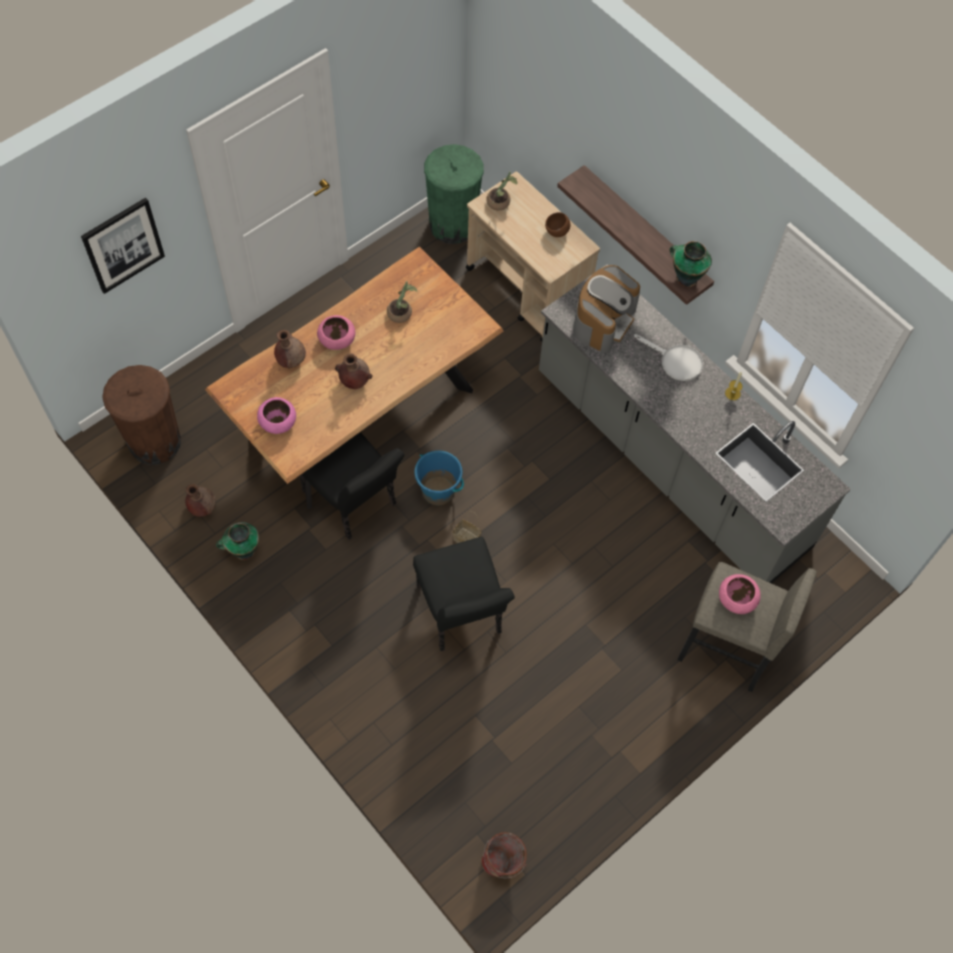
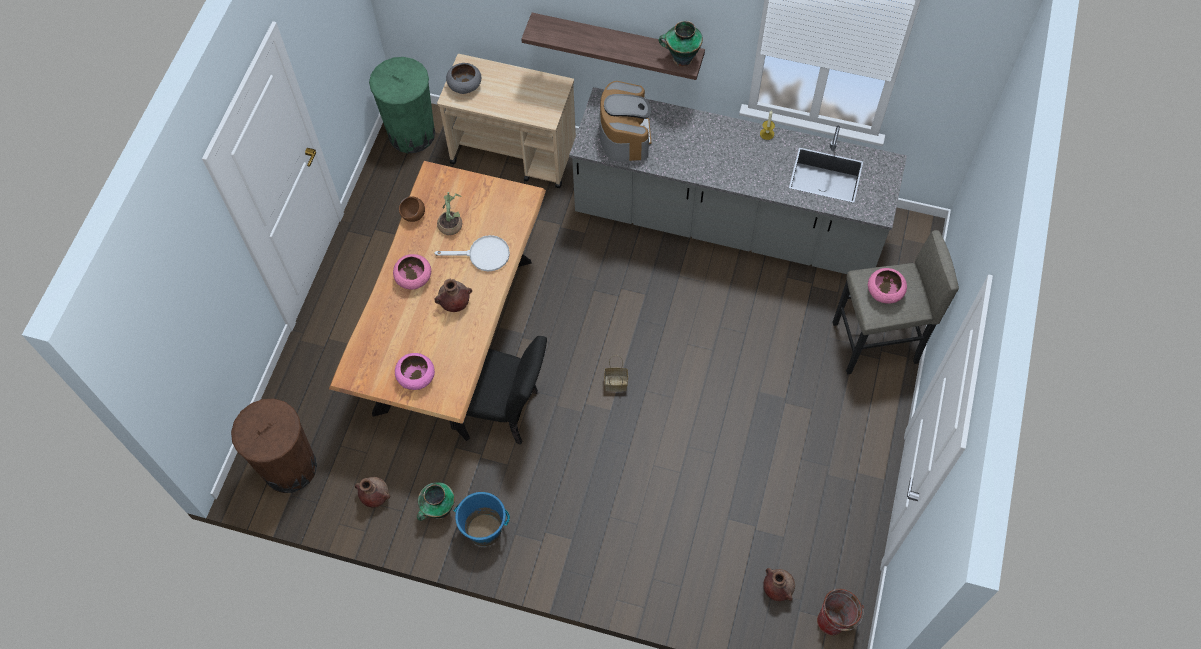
camera: 30 degrees left, 0 degrees up
(123, 245) = (192, 299): picture -> none
(291, 360) = (387, 318): brown vase -> brown vase (776, 588)
(438, 491) = (564, 359): blue bucket -> blue bucket (484, 529)
(461, 616) = (658, 447): black chair -> none
(501, 202) = (465, 85): potted plant -> grey bowl
(557, 232) = (529, 85): brown bowl -> brown bowl (414, 215)
(675, 361) = (705, 134): white frying pan -> white frying pan (483, 255)

